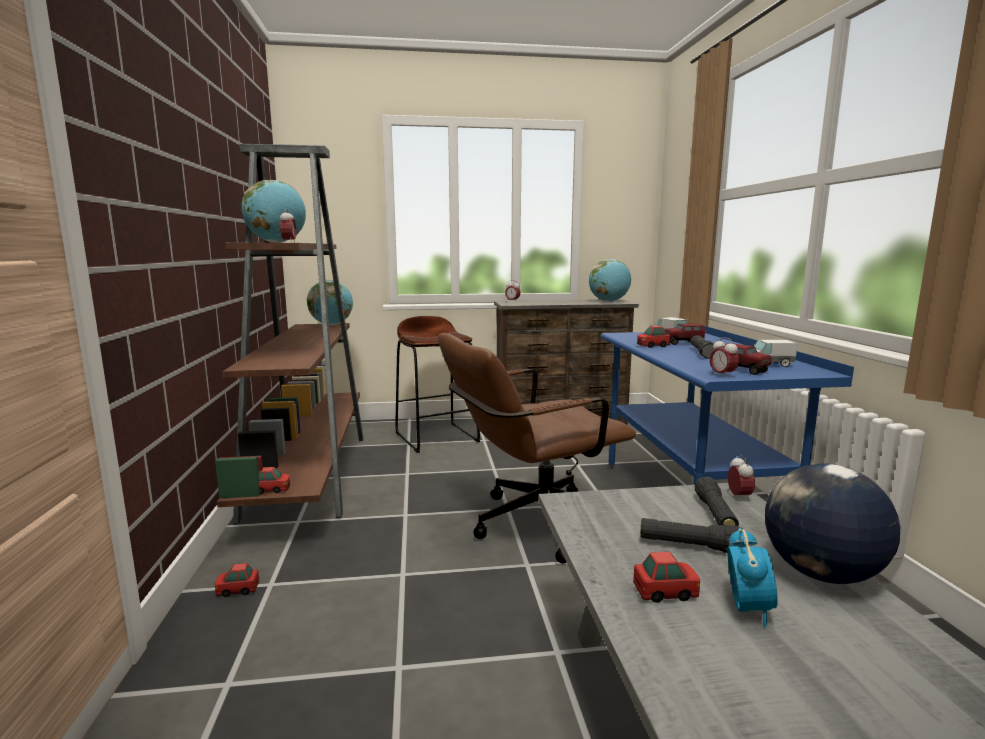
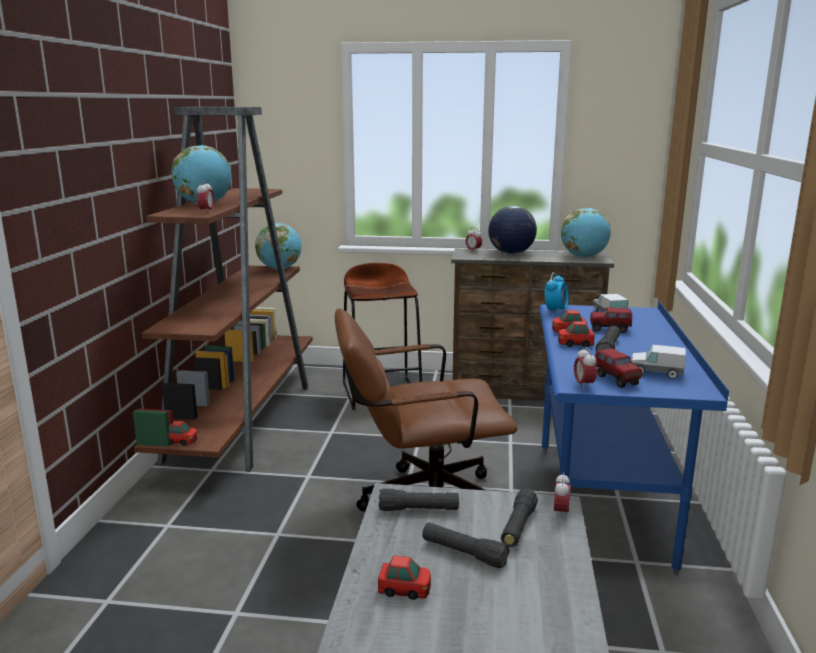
camera: 15 degrees right, 5 degrees up
(237, 590) = (140, 526): toy car -> toy car (575, 344)
(605, 512) = (418, 510): none -> black flashlight
(747, 608) = (459, 614): alarm clock -> alarm clock (555, 311)
(820, 573) = (556, 597): globe -> globe (511, 253)

